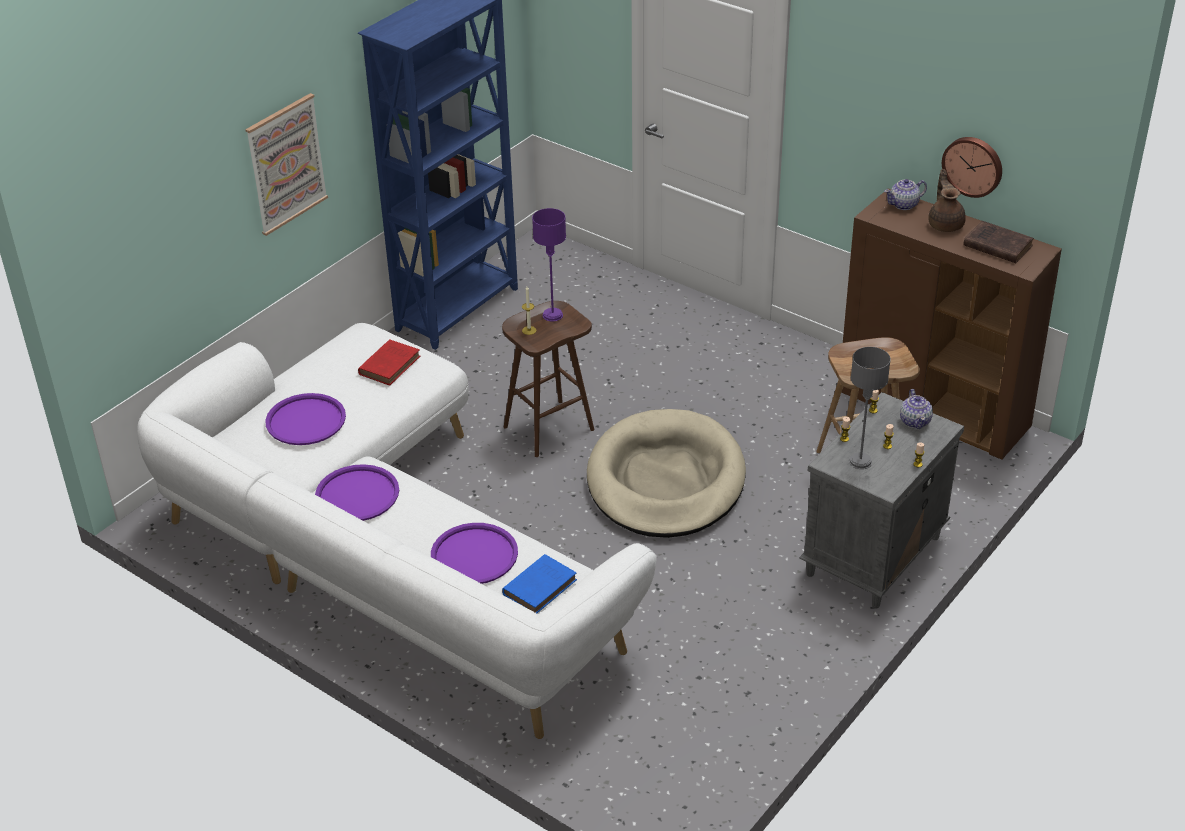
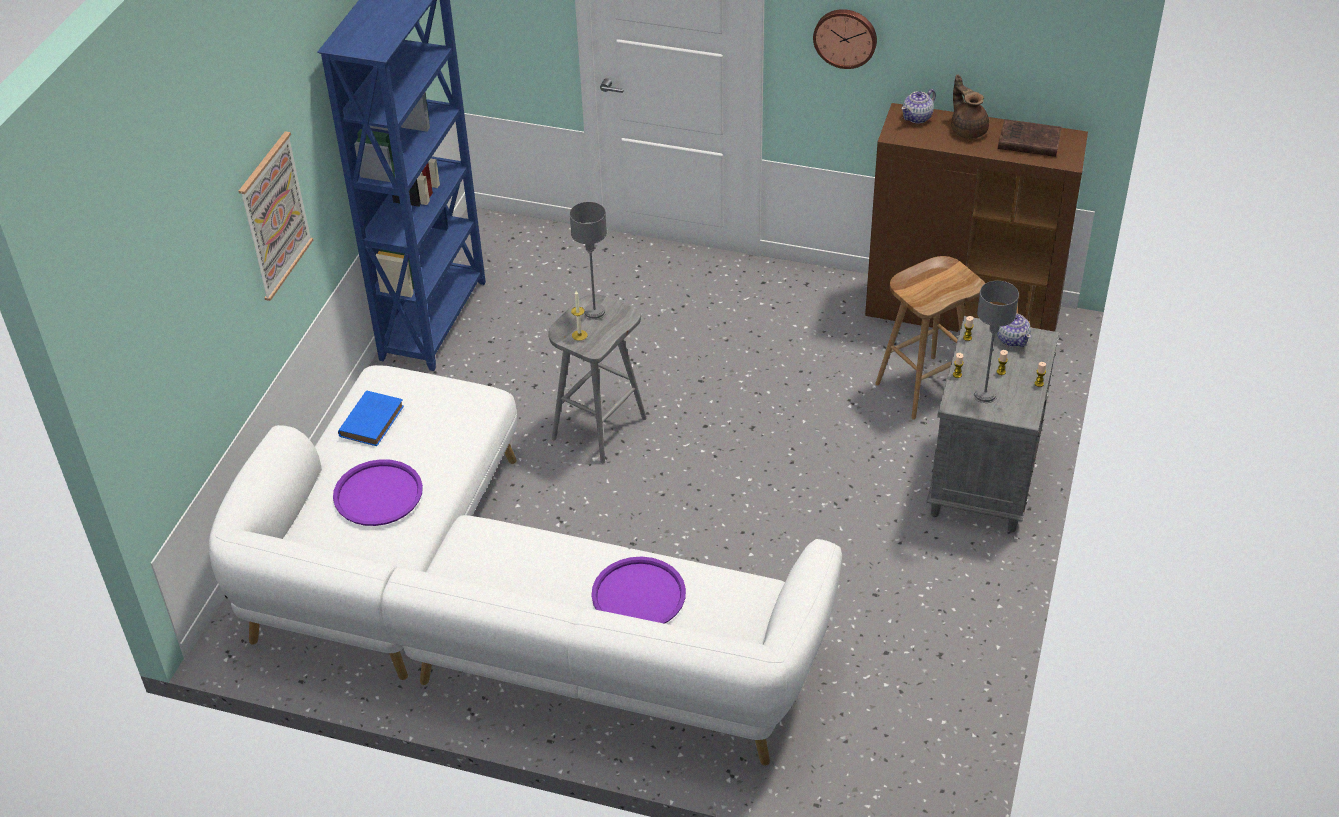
camera: 20 degrees left, 5 degrees up
(357, 495) = (479, 562): purple tray -> none
(390, 364) = (434, 406): red book -> none
(541, 586) = (724, 609): blue book -> blue book (372, 420)
(549, 427) = (599, 427): brown stool -> grey stool
(553, 315) = (595, 312): purple table lamp -> grey table lamp
(666, 480) = (746, 454): beige dog bed -> none
(973, 165) = (985, 65): wall clock -> wall clock (845, 37)

